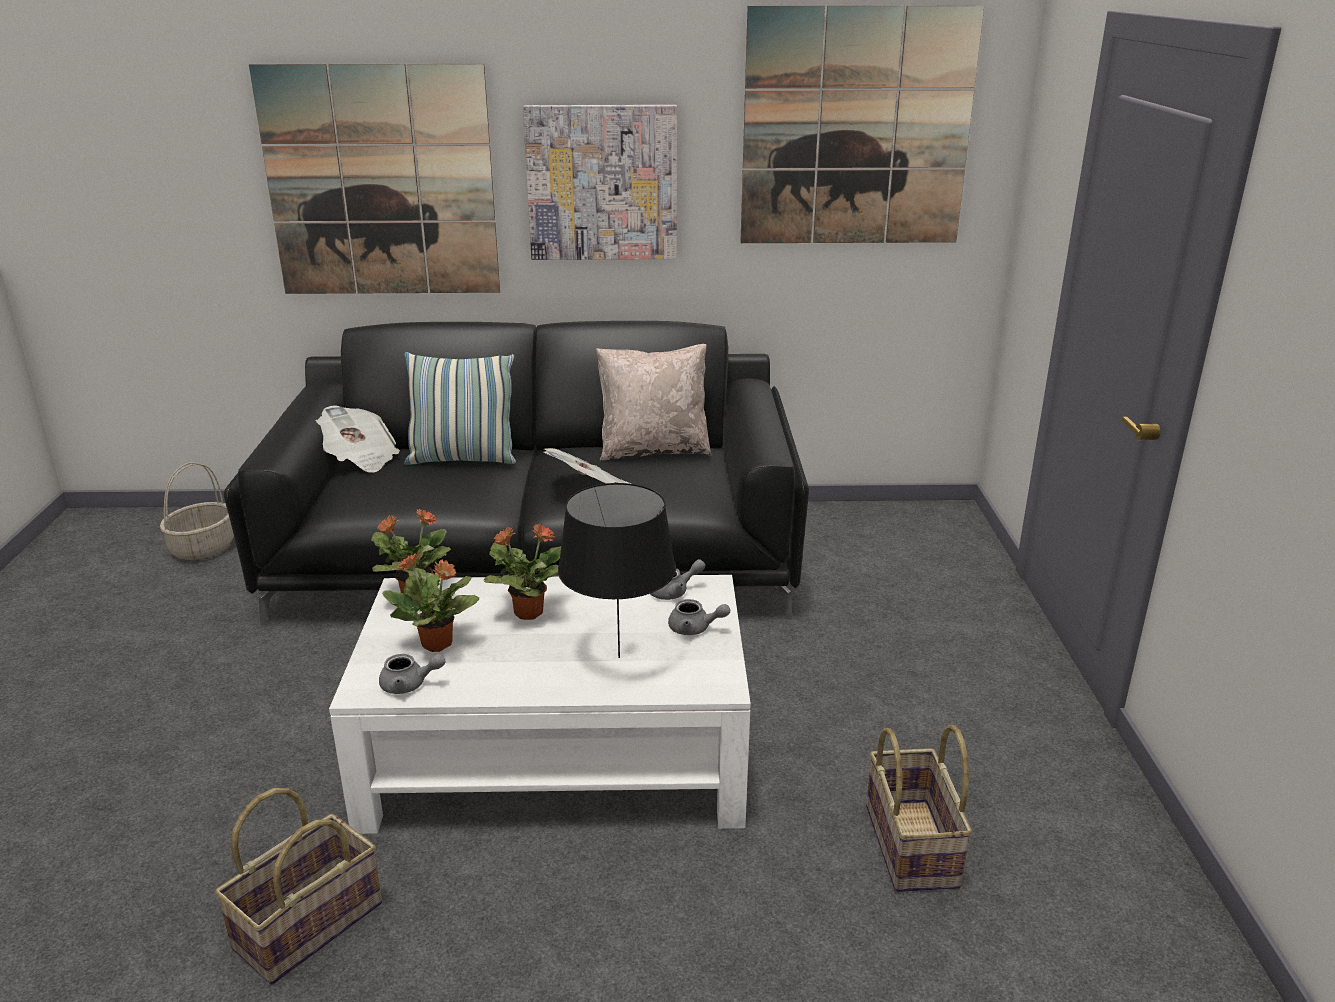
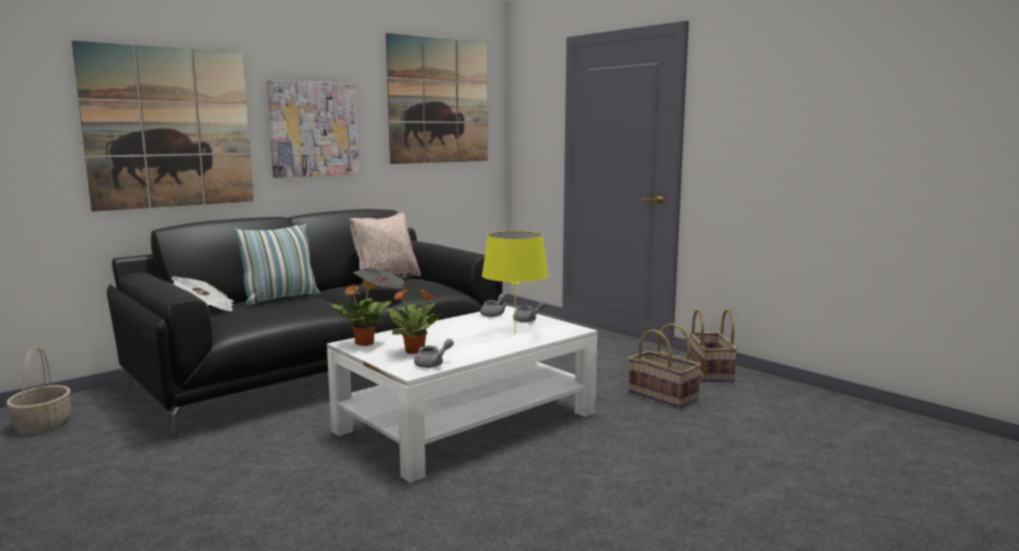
camera: 40 degrees left, 15 degrees down
(308, 924) = (451, 517): basket -> basket (709, 372)
(527, 612) = (438, 334): potted plant -> none
(619, 657) = (515, 333): black table lamp -> yellow table lamp

